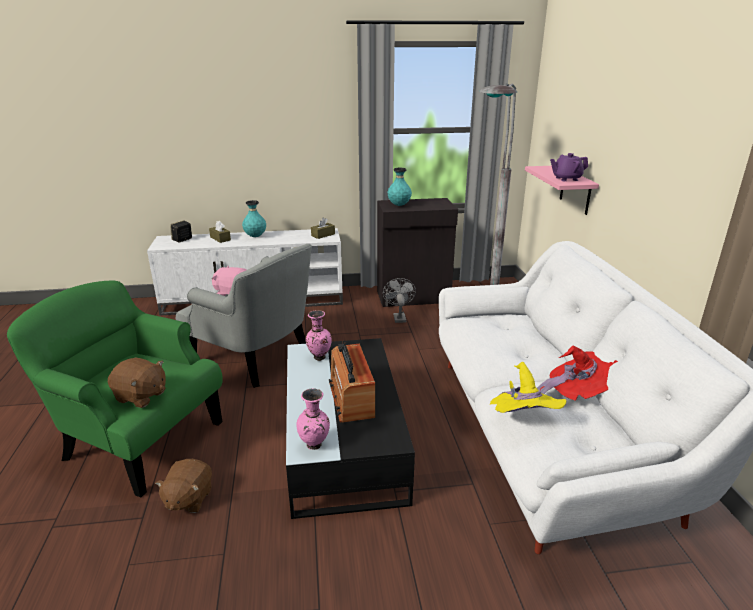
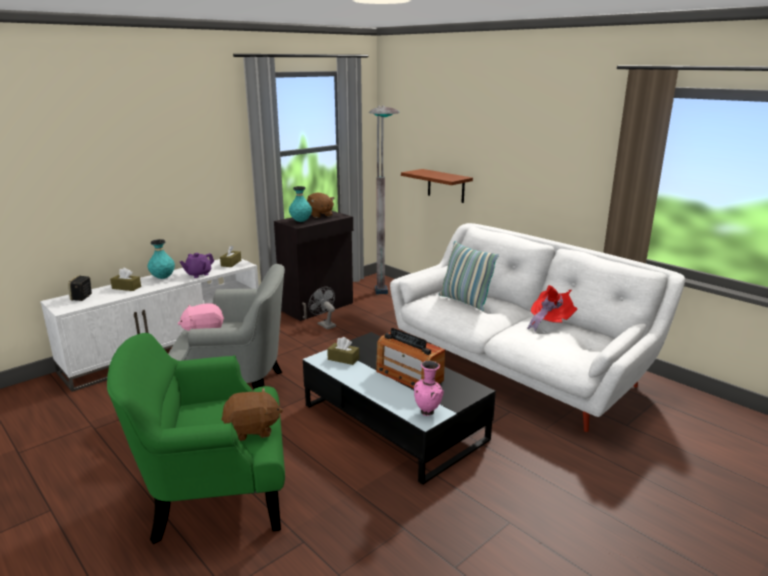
camera: 35 degrees left, 5 degrees down
(188, 499) = (325, 511): brown plush toy -> brown plush toy (320, 215)
(318, 357) = (343, 359): pink vase -> brown tissue box
(504, 335) = (464, 301): none -> pillow
(522, 421) = (542, 346): yellow hat -> none
(566, 179) = (447, 177): purple teapot -> purple teapot (198, 274)
(575, 190) = (446, 186): pink shelf -> brown shelf

